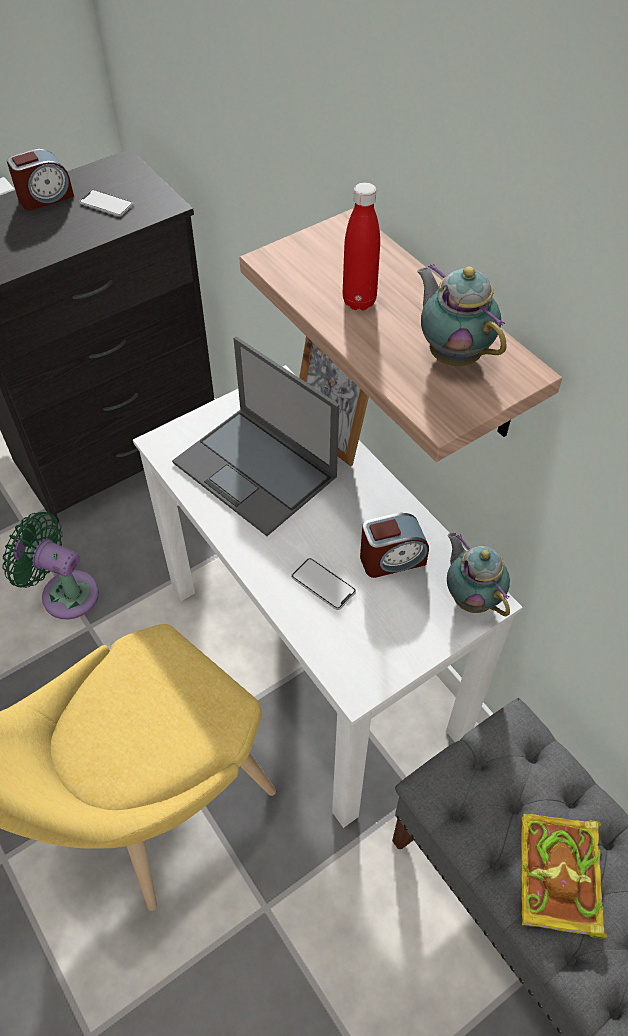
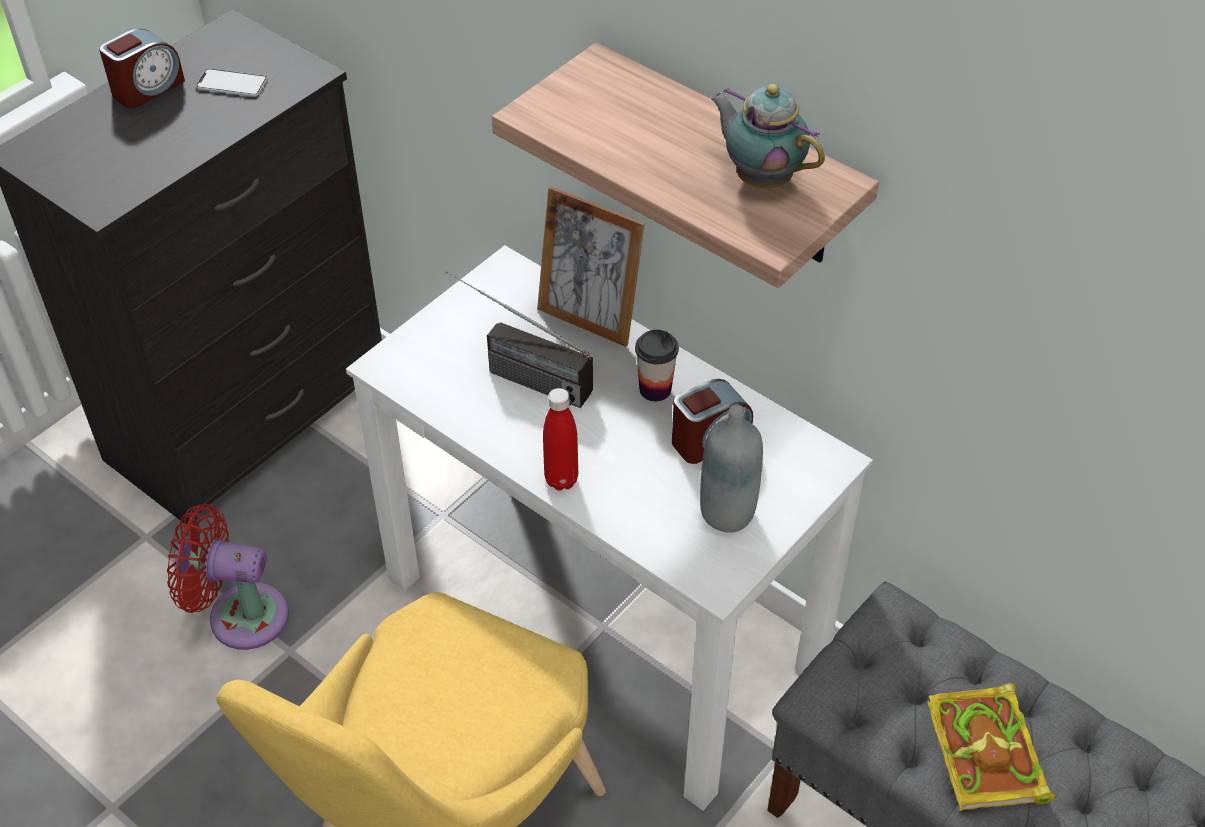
camera: 15 degrees left, 5 degrees down
(65, 592) = (240, 615): green fan -> red fan
(256, 470) = (514, 374): laptop -> radio
(323, 584) = (640, 483): phone -> none
(359, 301) = (643, 141): red bottle -> red bottle (561, 479)
(362, 507) = (655, 389): none -> cup
(386, 627) = (727, 513): none -> grey bottle
(471, 597) = (812, 461): teapot -> none

